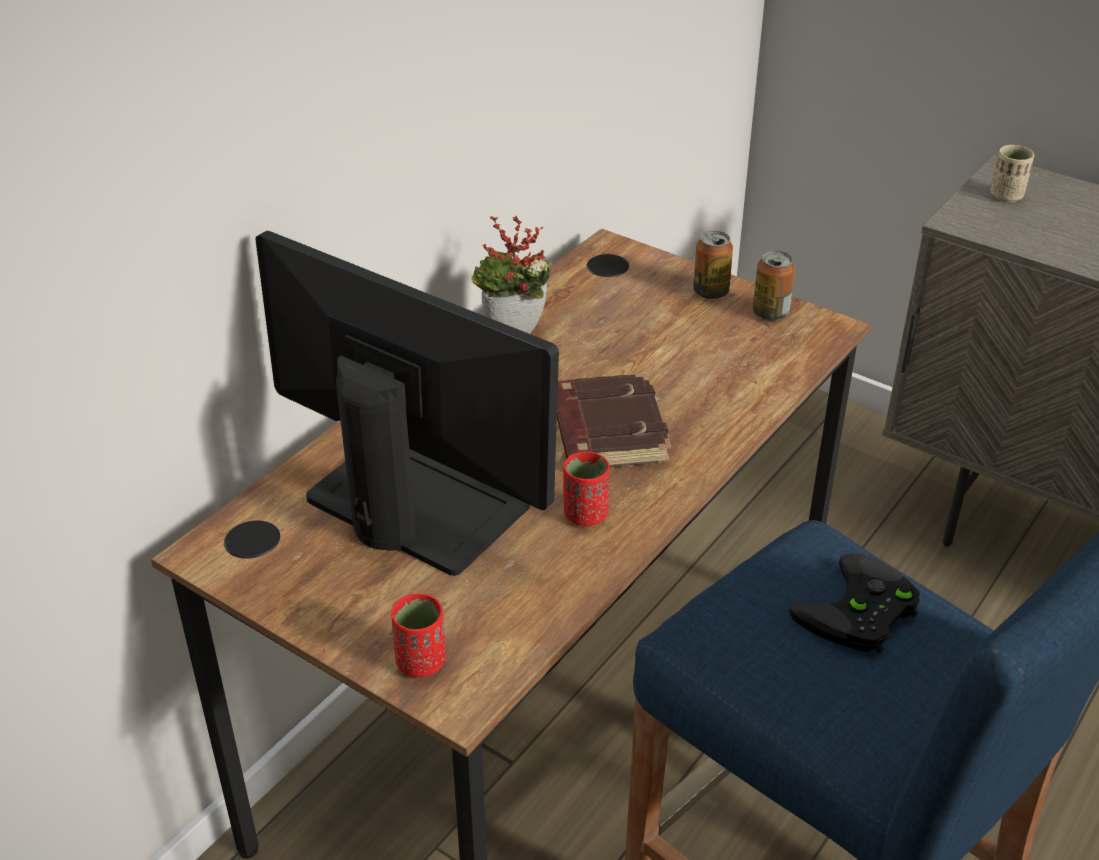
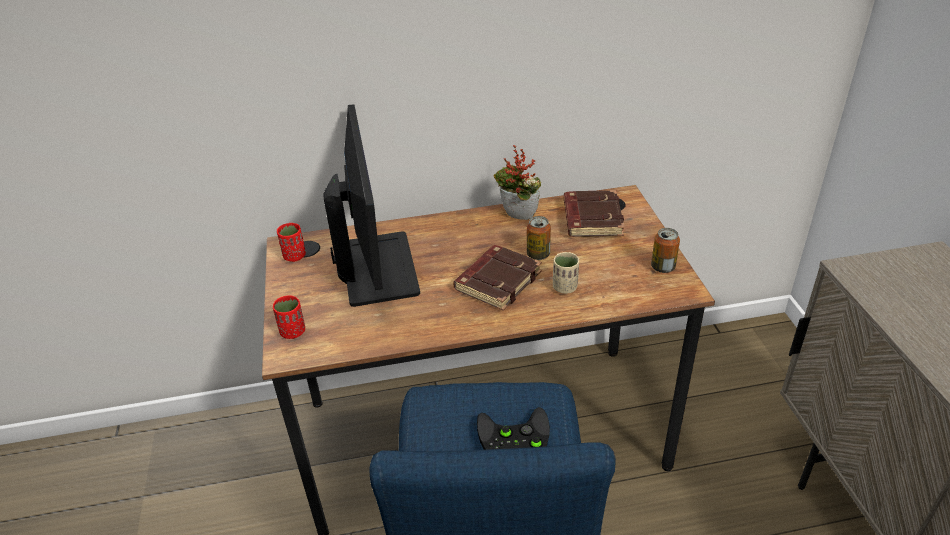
camera: 45 degrees right, 0 degrees up
(585, 514) = (435, 312): red cup -> red cup (294, 256)
(609, 294) = (591, 218): none -> brown book
(710, 292) = (645, 241): can -> can (538, 254)
(1006, 196) = (910, 269): beige cup -> beige cup (565, 287)

